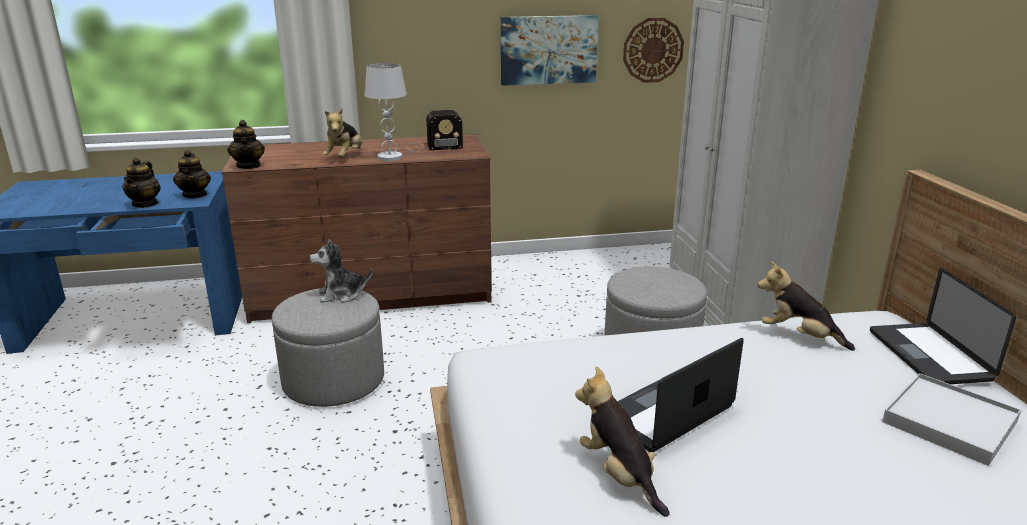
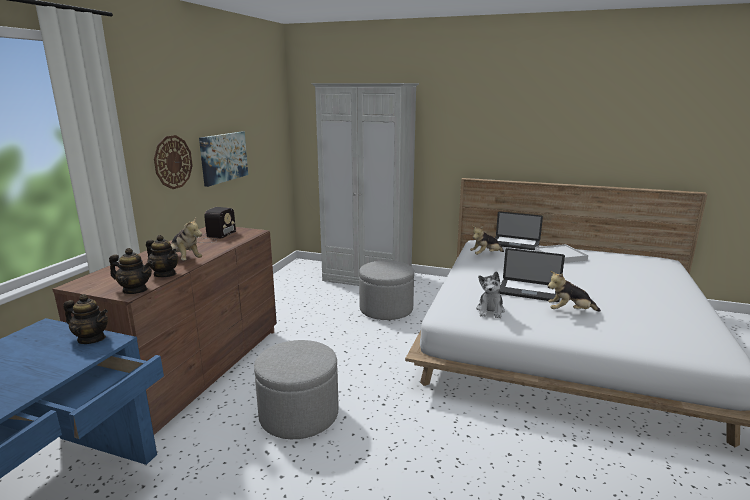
camera: 60 degrees left, 5 degrees down
(145, 204) = (68, 365): teapot -> teapot (165, 274)
(341, 295) = (286, 348): plush toy -> plush toy (490, 310)
(390, 157) = (214, 249): white table lamp -> none
(653, 50) = (264, 150): wall clock -> wall clock (173, 162)
(666, 413) = (529, 291): laptop -> laptop turned 60 degrees counterclockwise

